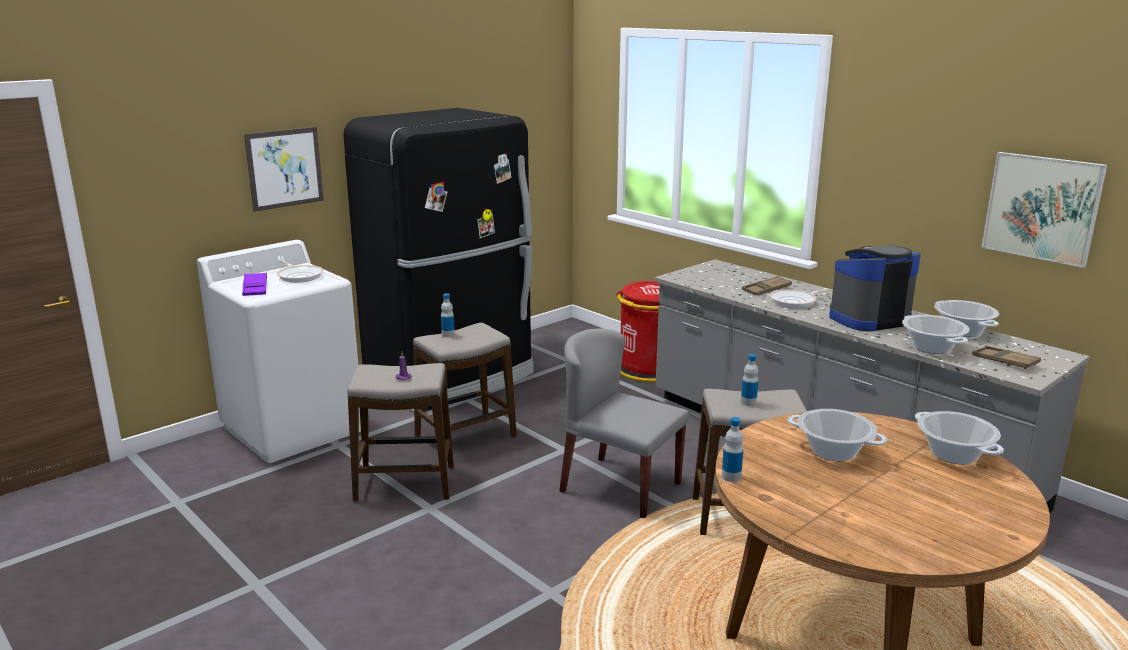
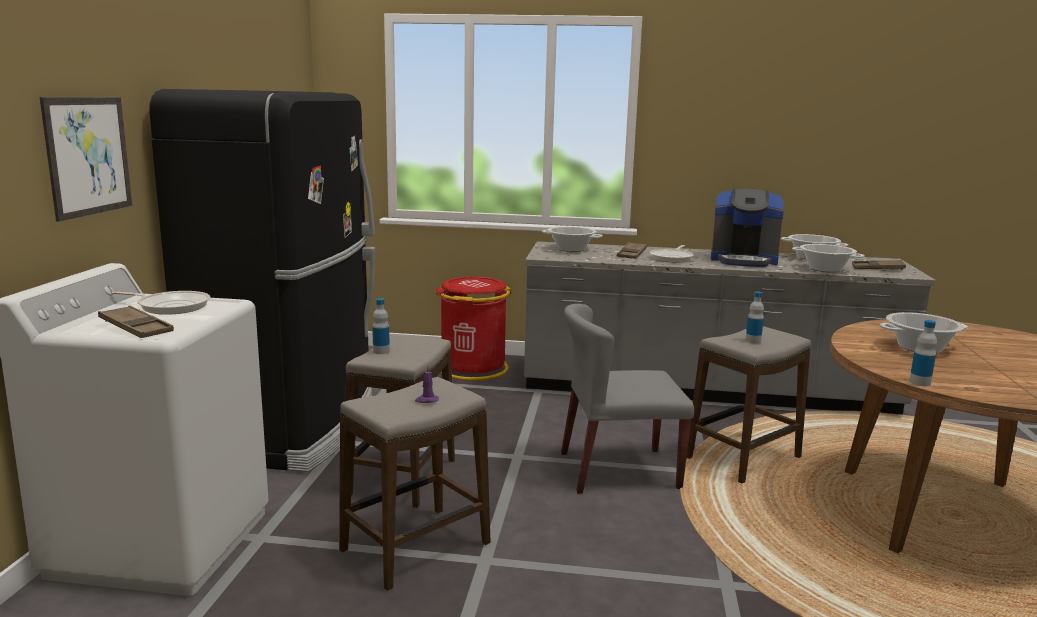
camera: 40 degrees left, 5 degrees down
(255, 288) = (136, 328): purple tray -> brown tray
(868, 318) = (744, 260): coffee machine -> coffee machine turned 105 degrees counterclockwise
(953, 455) = (970, 331): cooking pot -> cooking pot (571, 249)
(1041, 208) = (841, 151): picture -> none

